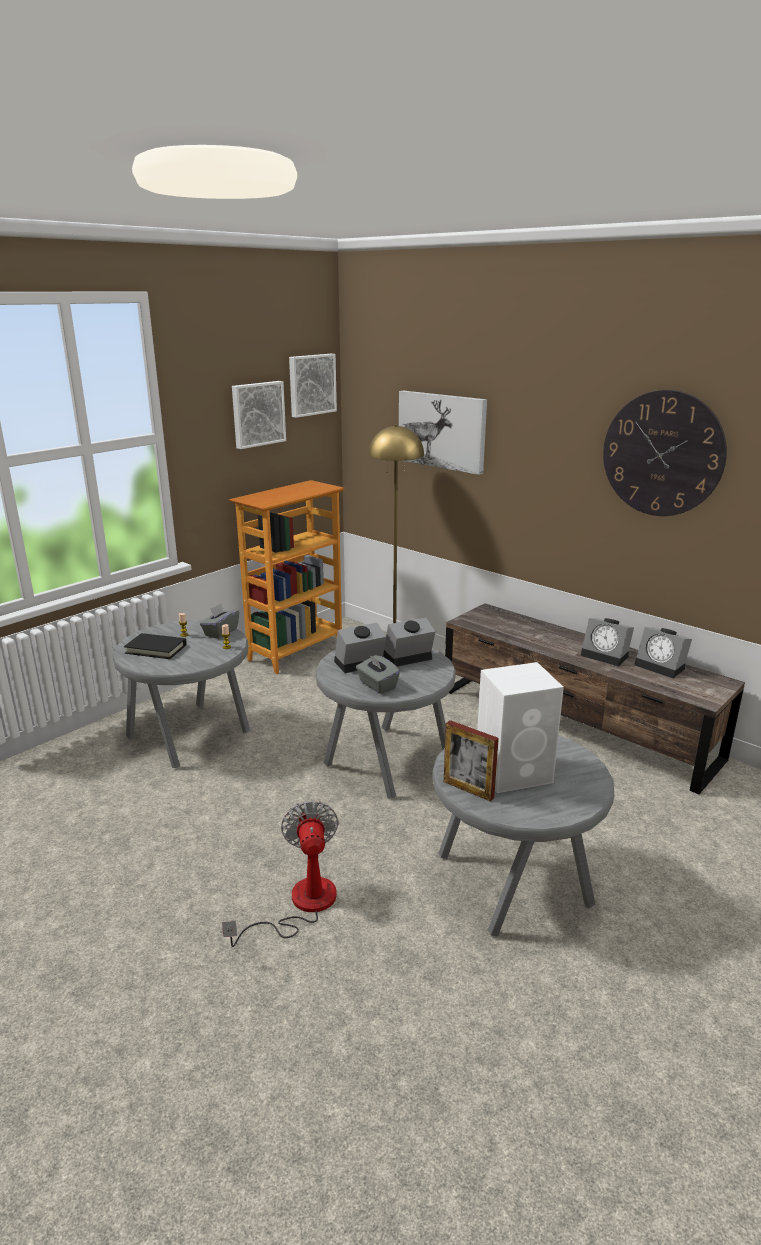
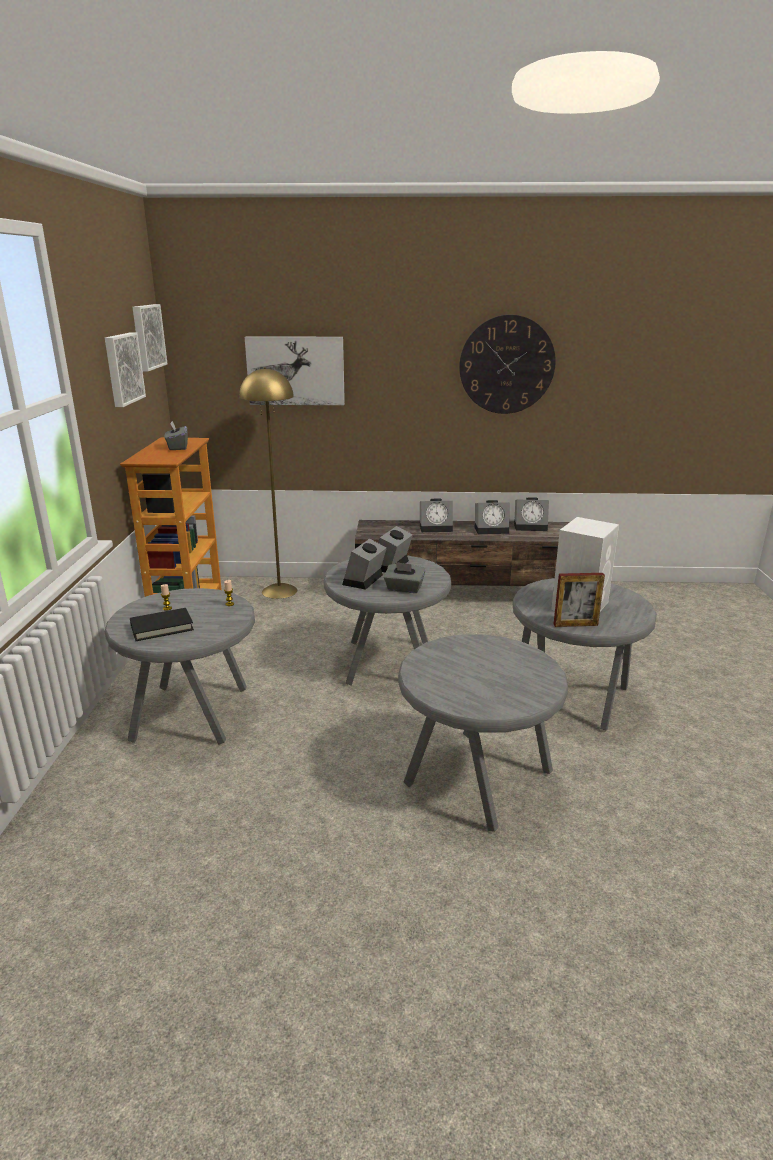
camera: 40 degrees left, 0 degrees up
(220, 632) = (199, 595): grey tissue box -> grey tissue box (177, 447)
(300, 905) = (475, 779): fan -> grey side table
(547, 635) = (436, 528): none -> alarm clock

